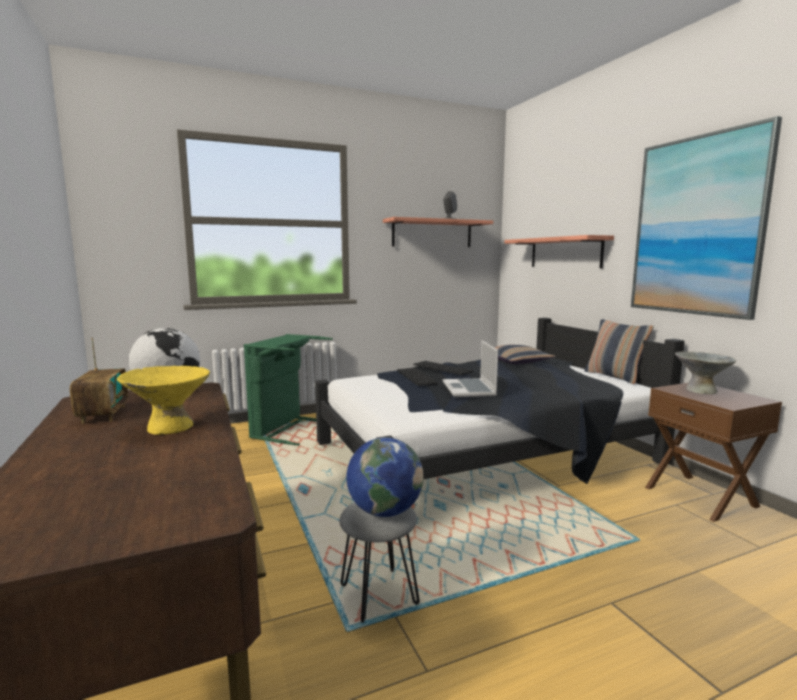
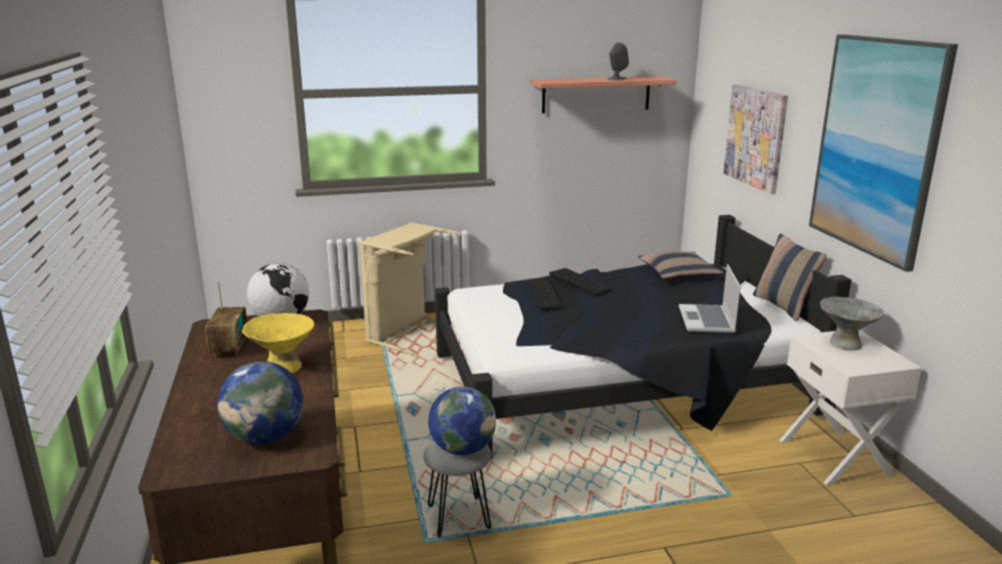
camera: 10 degrees right, 10 degrees up
(141, 500) = (265, 437): none -> globe
(286, 429) = (407, 333): green laundry basket -> beige laundry basket
(469, 389) = (592, 319): laptop -> laptop (707, 320)
(565, 252) = (755, 137): shelf -> picture
(701, 496) = (836, 456): brown nightstand -> white nightstand

